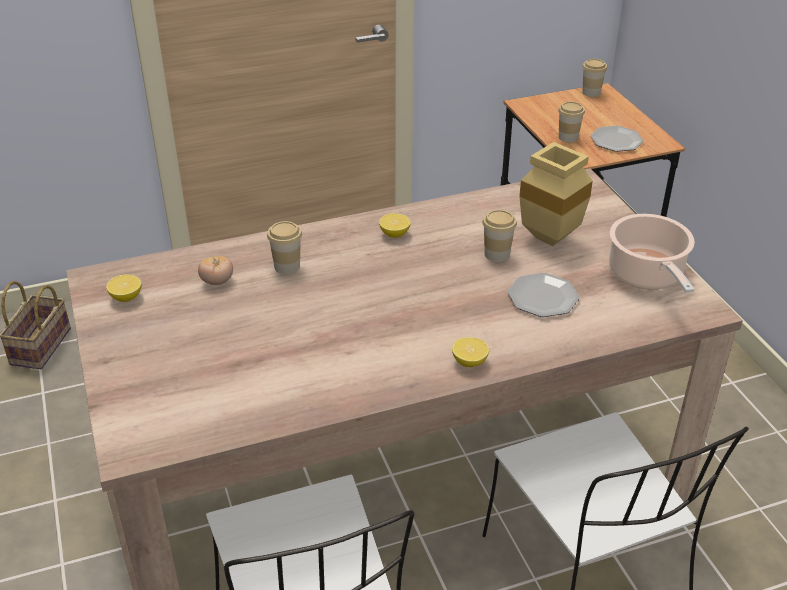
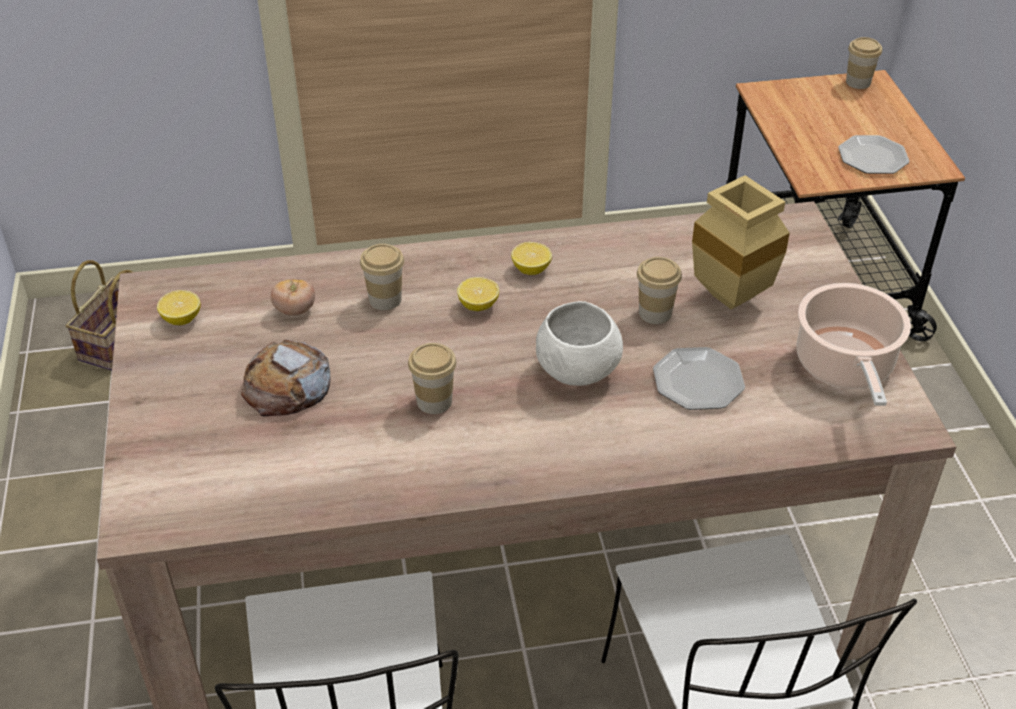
camera: 10 degrees right, 5 degrees up
(225, 336) = (287, 386): none -> bread
(449, 300) = (576, 370): none -> white bowl
(469, 362) = (579, 459): lemon -> lemon (478, 305)
(568, 137) = (808, 146): cup -> cup (434, 401)

